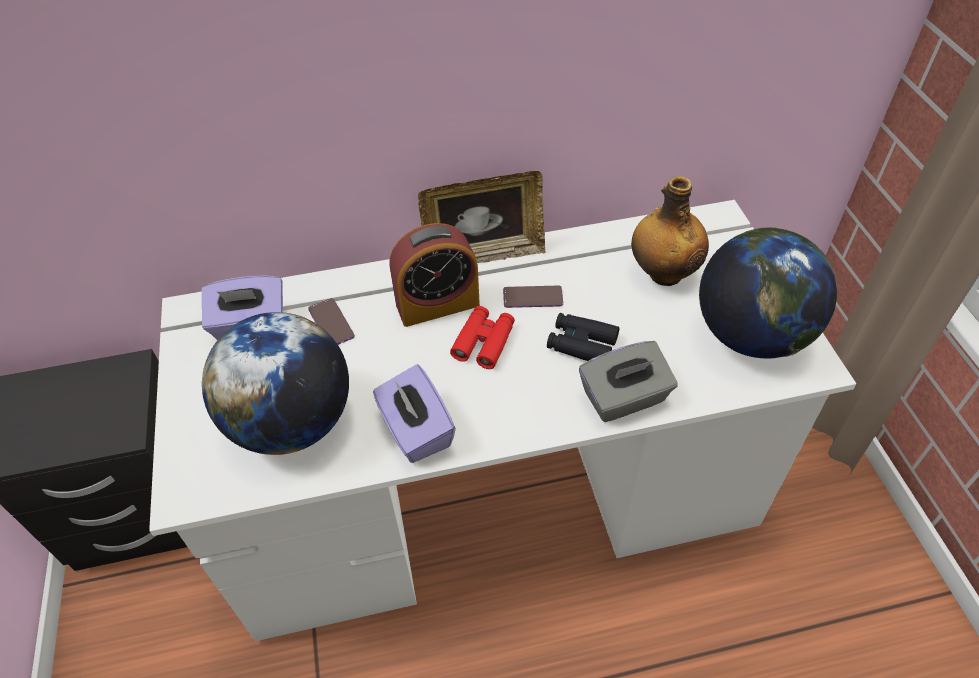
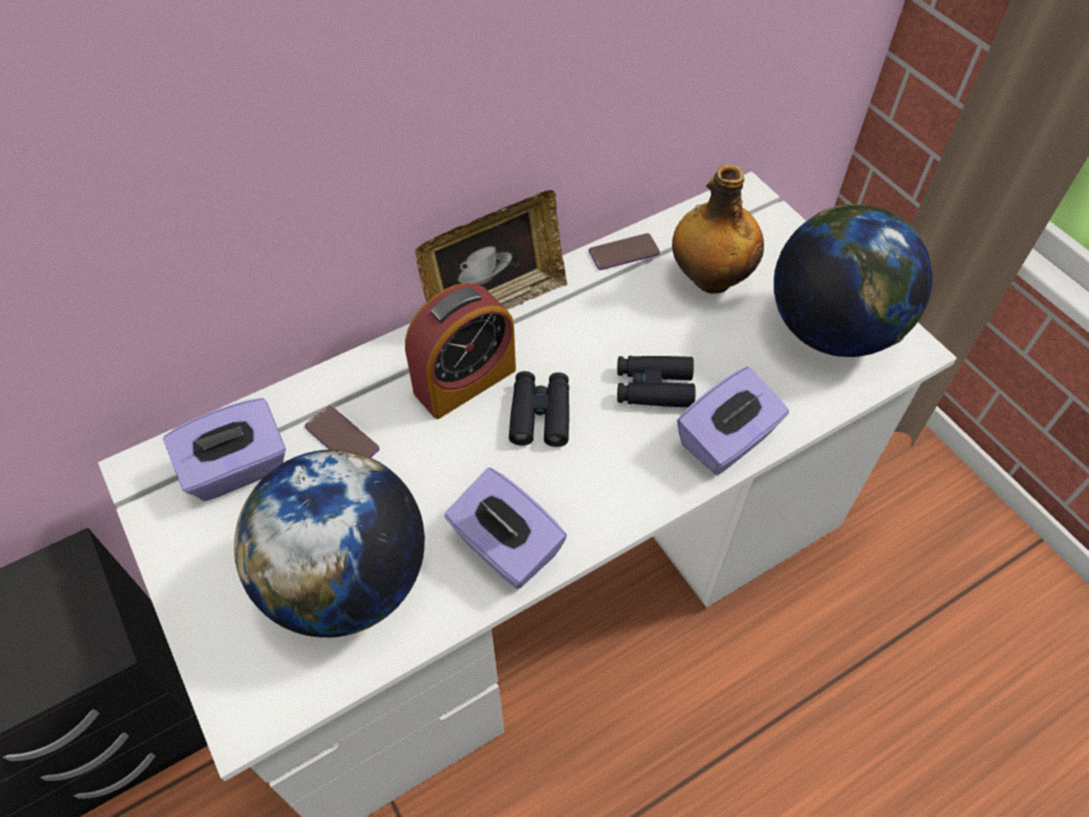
camera: 20 degrees left, 5 degrees up
(484, 342) = (540, 414): red binoculars -> black binoculars
(533, 297) = (574, 344): phone -> phone (624, 253)
(624, 398) = (727, 441): grey tissue box -> purple tissue box

